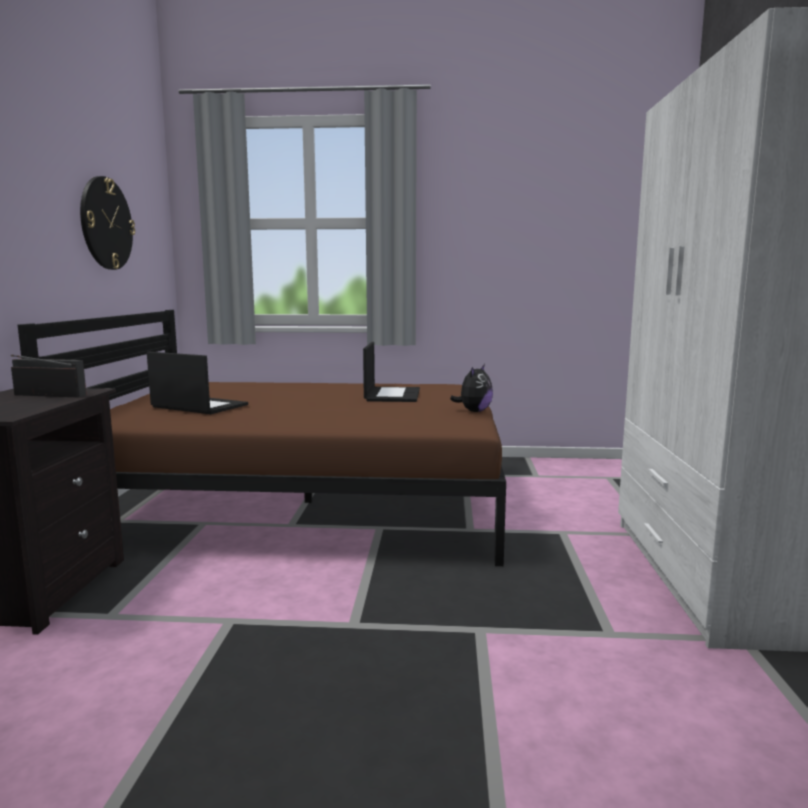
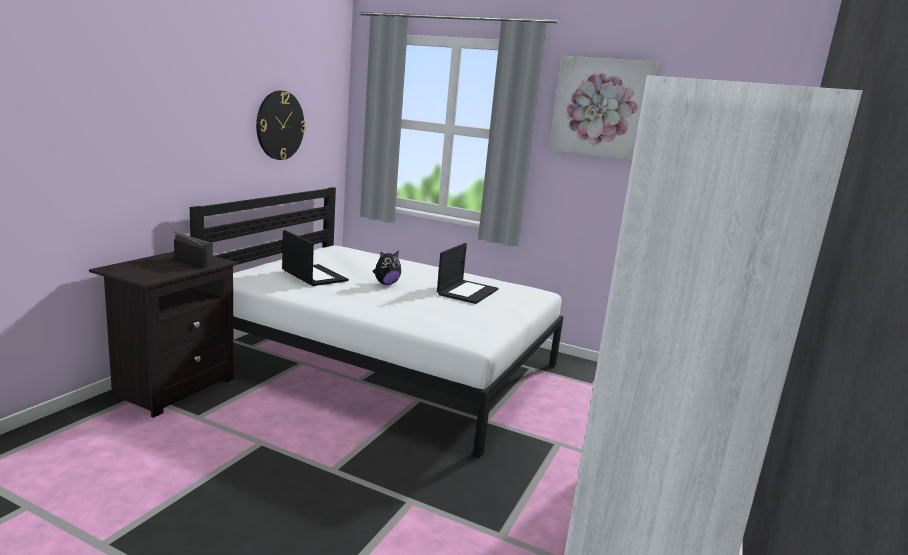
camera: 20 degrees right, 5 degrees up
(305, 501) = (385, 362): brown bed -> white bed
(474, 411) = (507, 324): plush toy -> plush toy (386, 283)
(485, 180) = (601, 108): none -> picture

